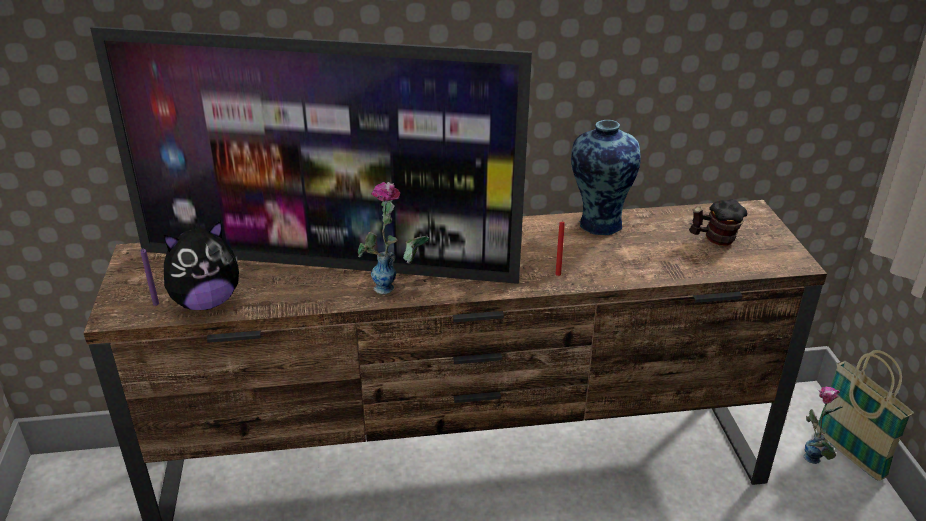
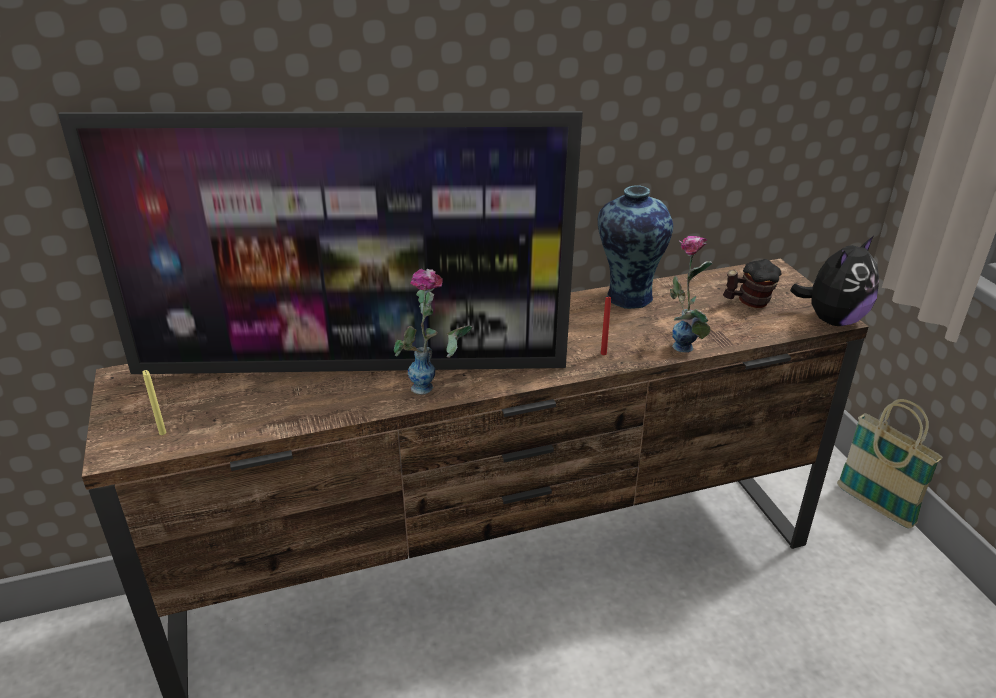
camera: 10 degrees left, 0 degrees up
(156, 304) = (162, 433): purple candle -> yellow candle
(206, 302) = (223, 424): plush toy -> plush toy (832, 320)
(810, 466) = (841, 522): vase -> vase (681, 355)

